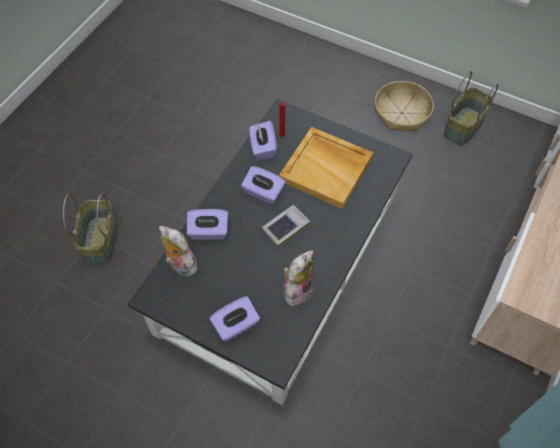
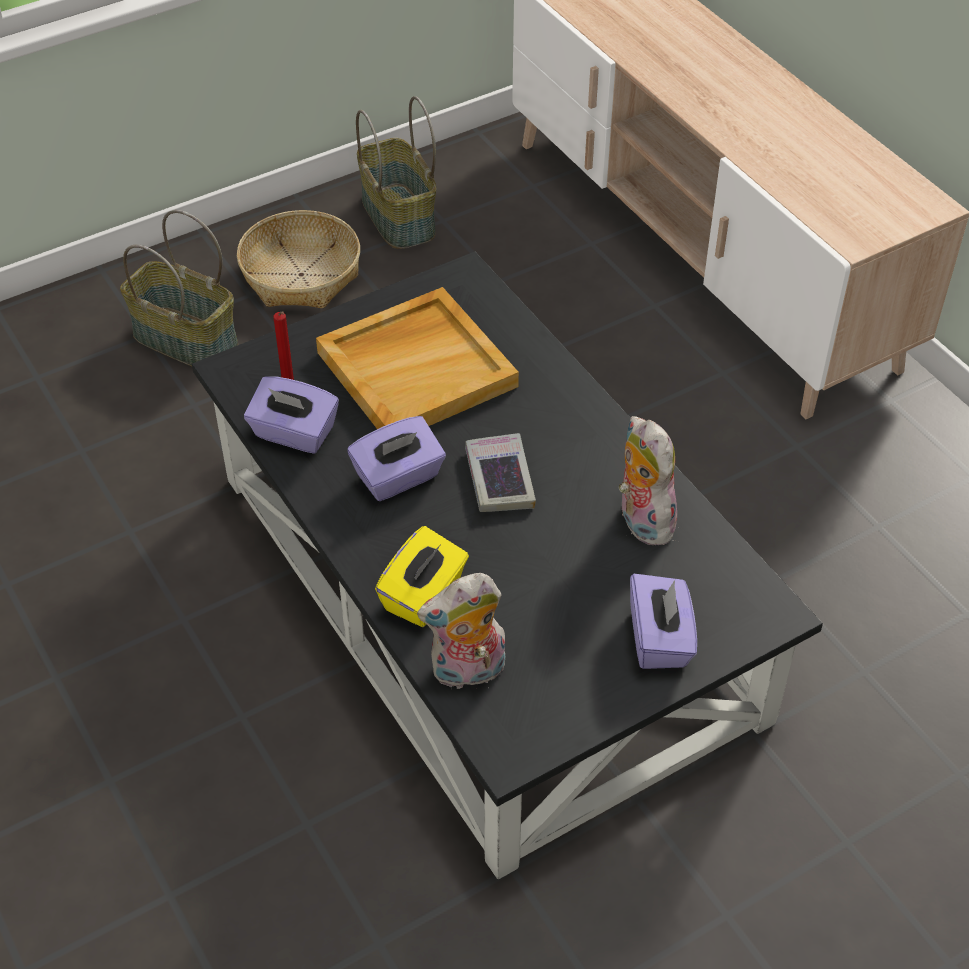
camera: 60 degrees left, 10 degrees down
(99, 240) = (191, 889): basket -> basket (184, 340)
(208, 232) = (424, 596): purple tissue box -> yellow tissue box

